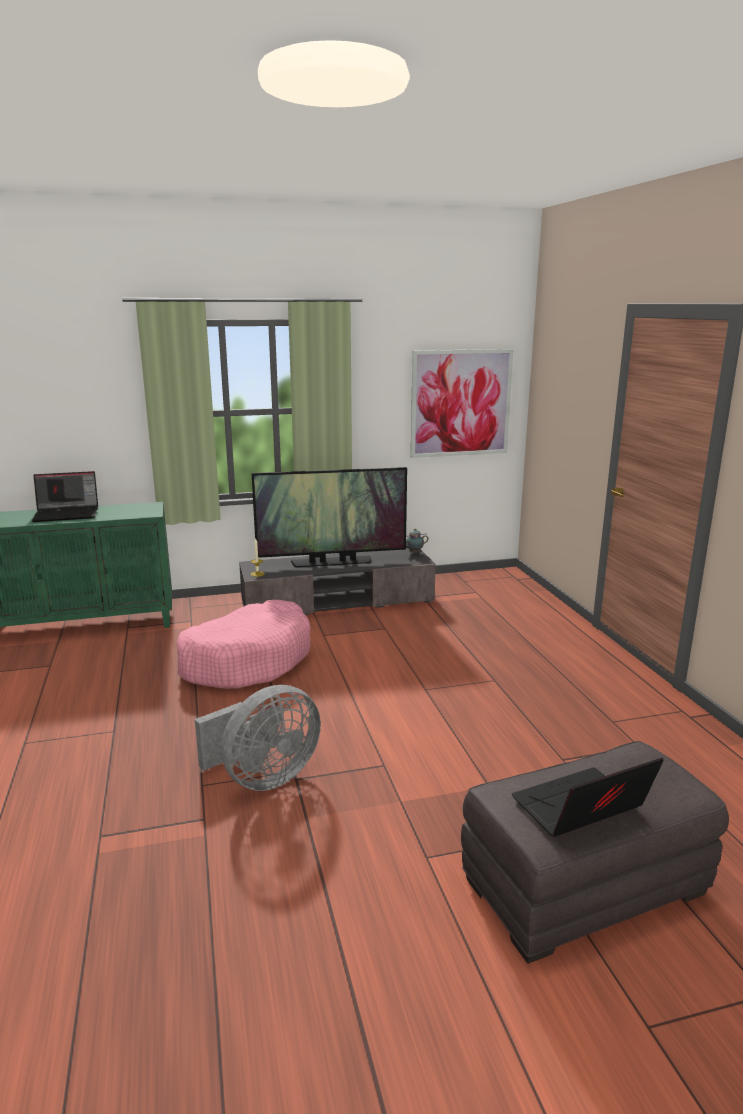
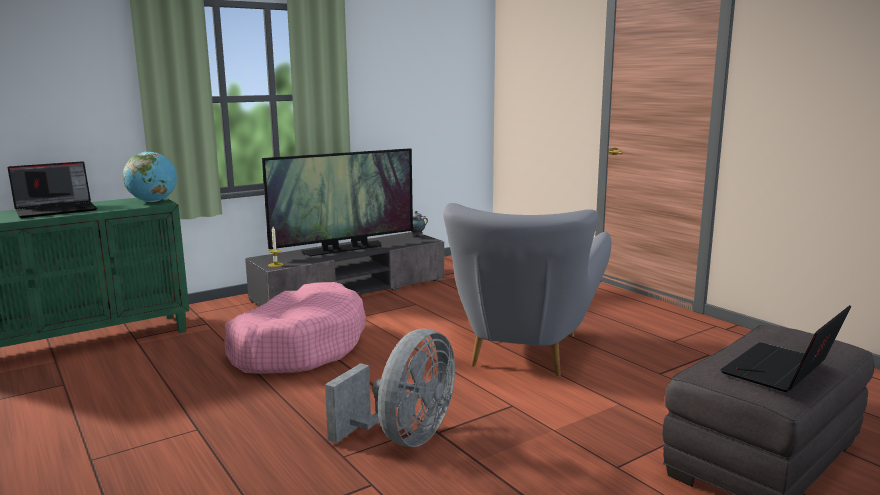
camera: 20 degrees left, 5 degrees down
(147, 510) = (153, 201): none -> globe
(444, 704) = (523, 351): none -> grey armchair
(461, 403) = (440, 92): picture -> none

